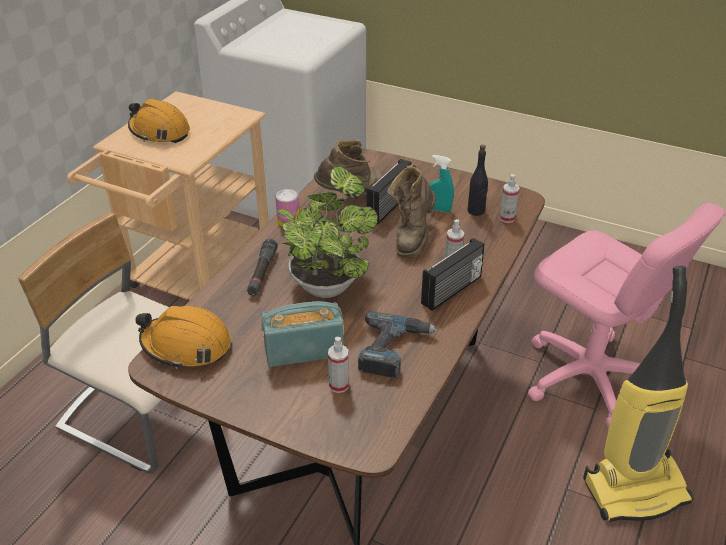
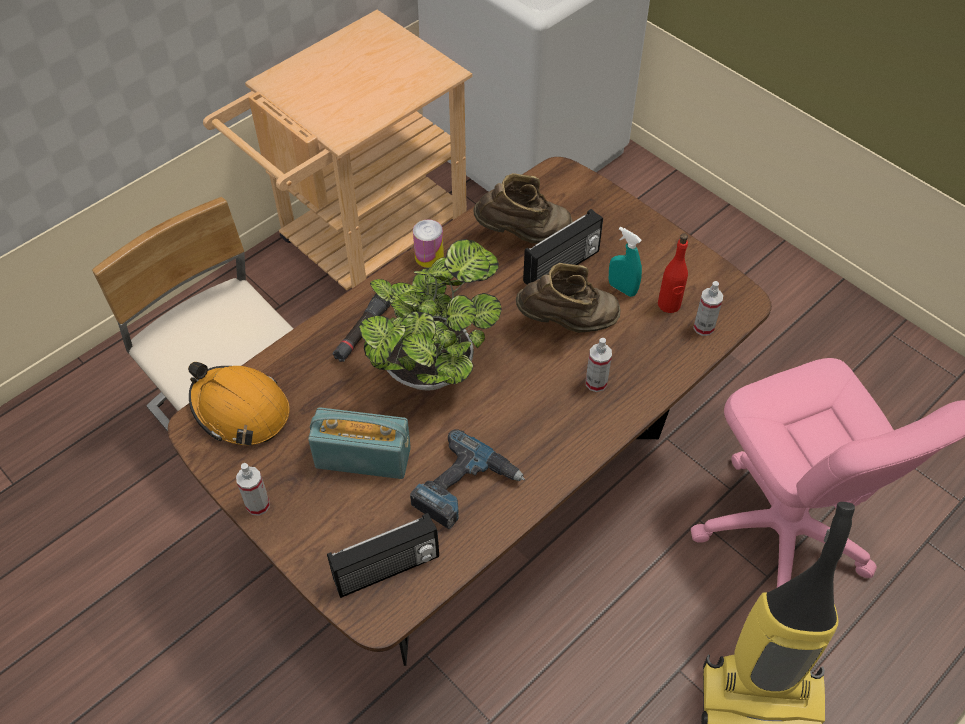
camera: 20 degrees right, 15 degrees up
(159, 132) = (330, 76): orange hard hat -> none
(339, 385) = (381, 518): spray bottle -> spray bottle (258, 505)
(412, 236) = (568, 323): brown boot -> brown boot turned 135 degrees counterclockwise
(452, 291) = (576, 422): radio -> radio (387, 570)
(476, 211) = (669, 304): black bottle -> red bottle

